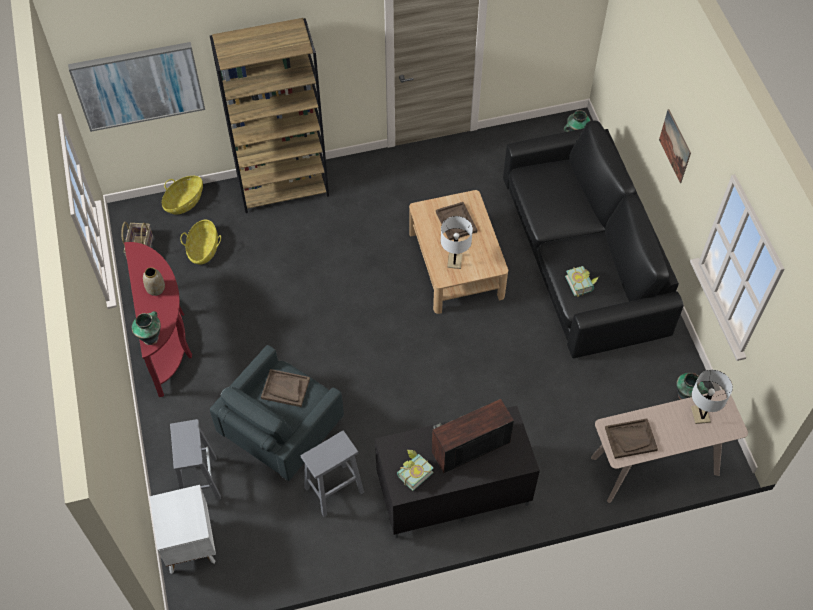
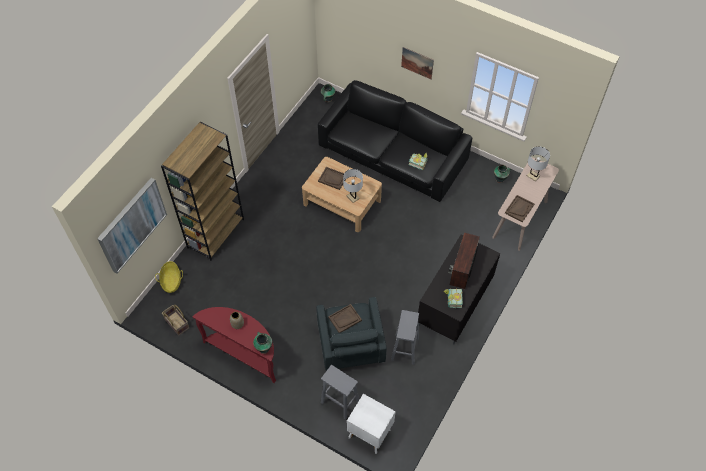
camera: 45 degrees left, 0 degrees up
(203, 249) = (210, 296): basket -> none

